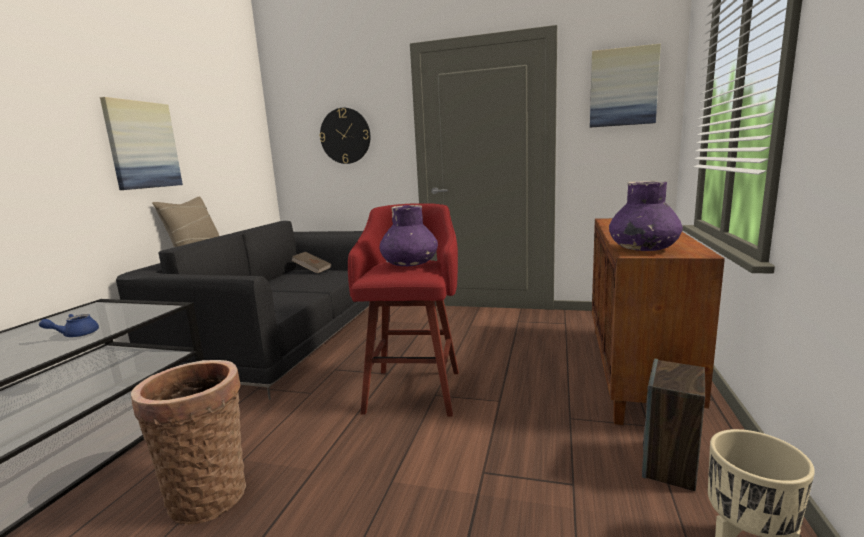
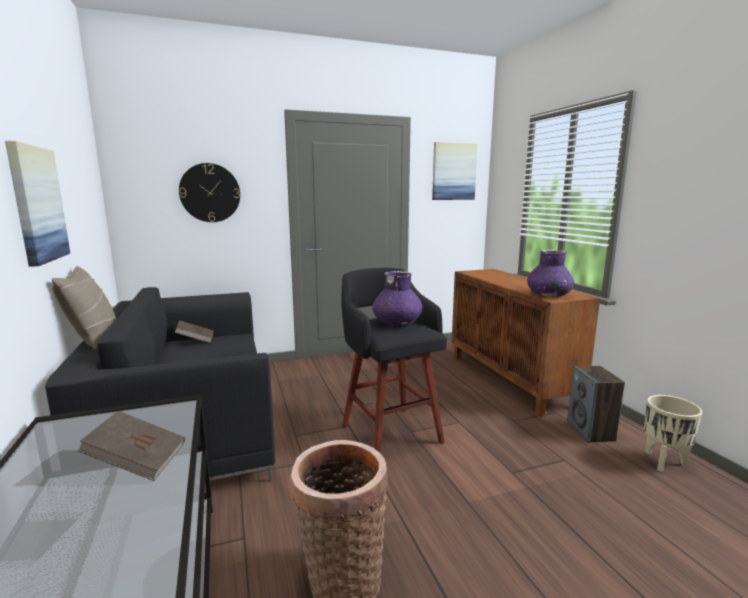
camera: 35 degrees left, 0 degrees up
(75, 335) = (138, 461): blue teapot -> brown book
(414, 389) = (389, 432): red stool -> black stool

